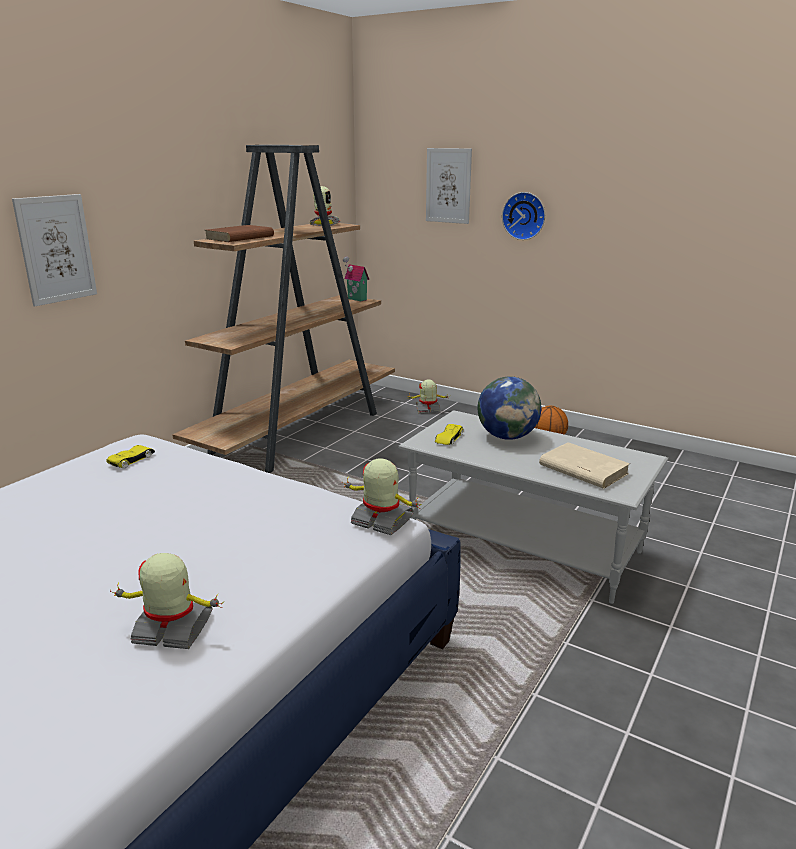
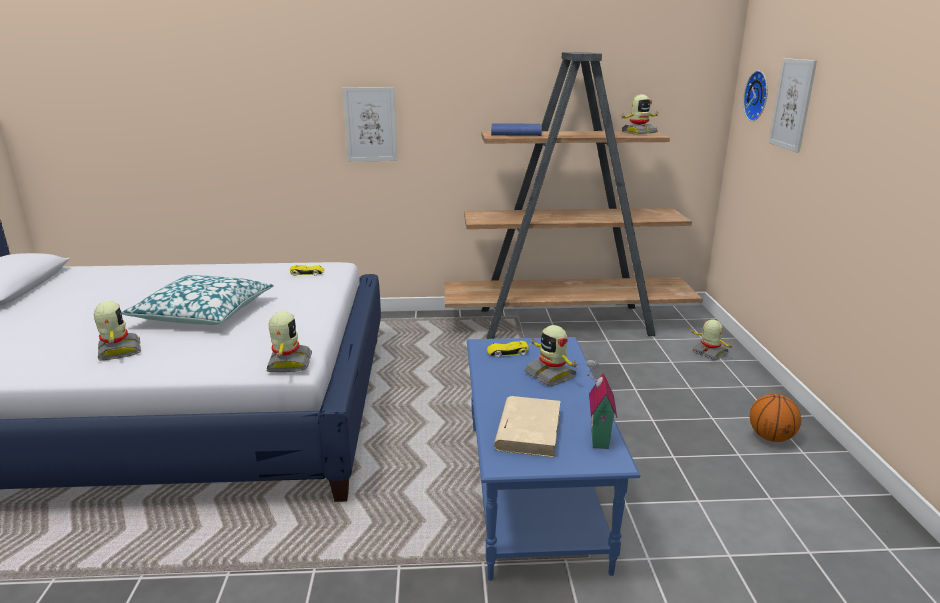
camera: 55 degrees right, 0 degrees up
(144, 545) = (204, 313): none -> pillow
(239, 237) = (515, 133): brown book -> blue book
(356, 299) = (671, 215): toy house -> toy house (597, 437)
(507, 436) = (551, 375): globe -> toy robot
(524, 215) = (845, 151): wall clock -> wall clock (759, 96)
(524, 544) = (534, 491): grey coffee table -> blue coffee table

